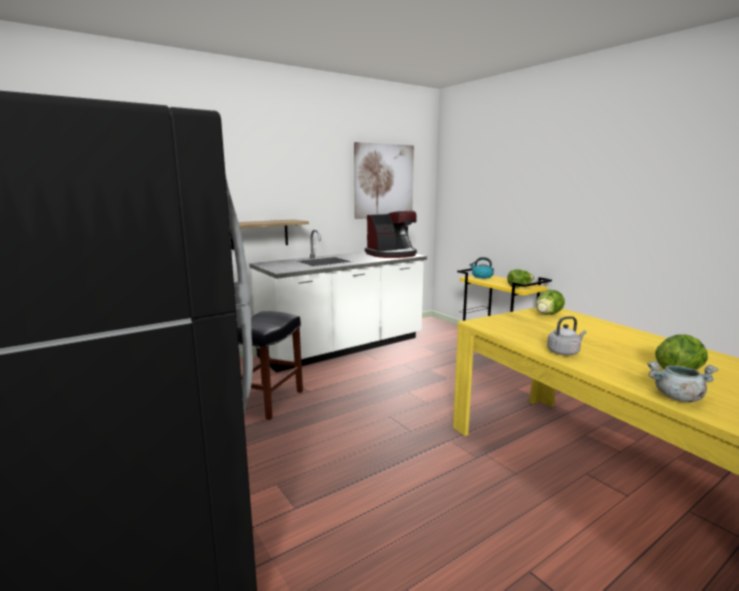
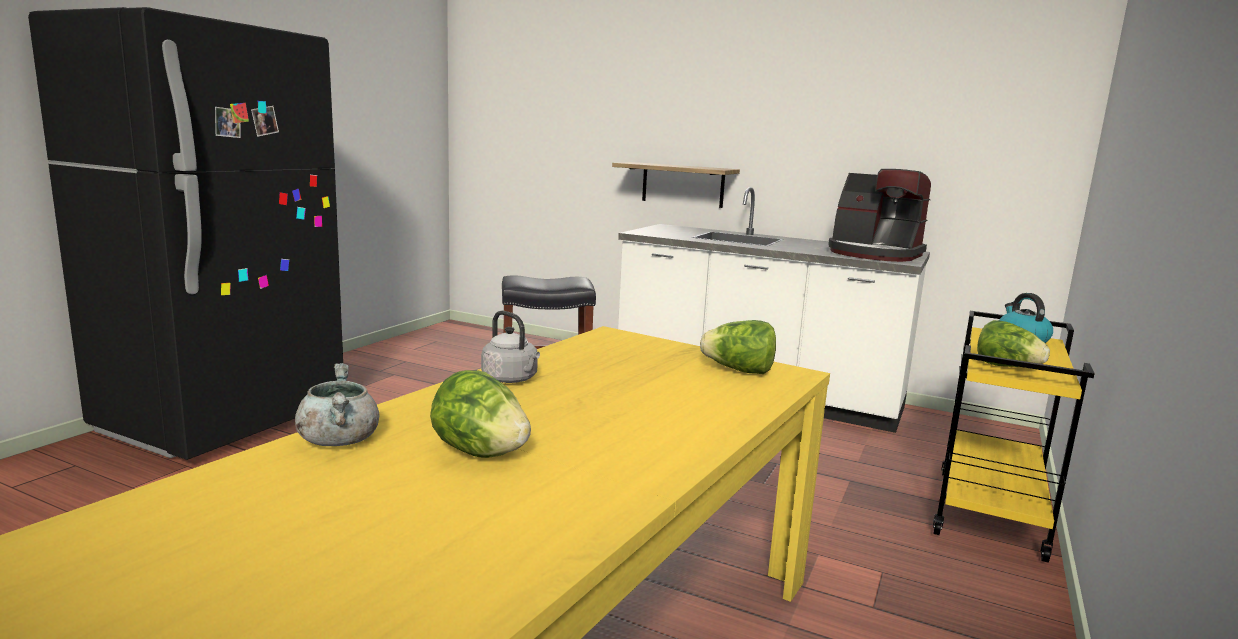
camera: 60 degrees right, 0 degrees up
(384, 181) = (936, 115): picture -> none

